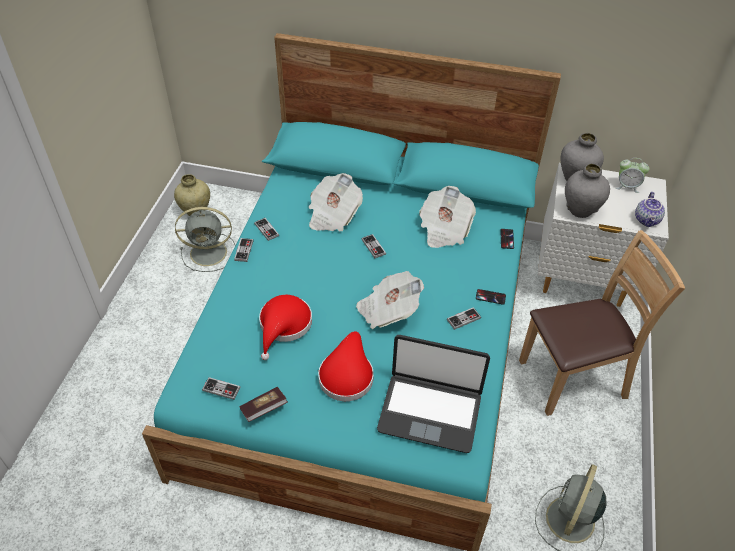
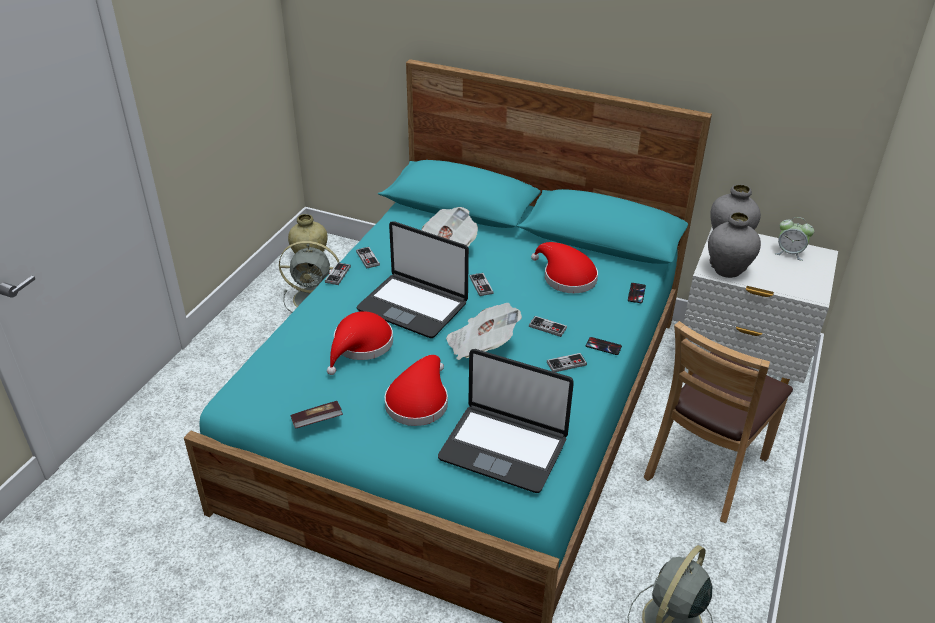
camera: 10 degrees right, 10 degrees down
(221, 389) = (276, 397): game controller -> game controller (547, 327)
(319, 276) = (413, 306): none -> laptop
(444, 229) = (566, 277): newspaper -> red hat
(573, 378) = (707, 470): brown chair -> brown chair turned 135 degrees clockwise
(647, 220) = (806, 287): teapot -> none

